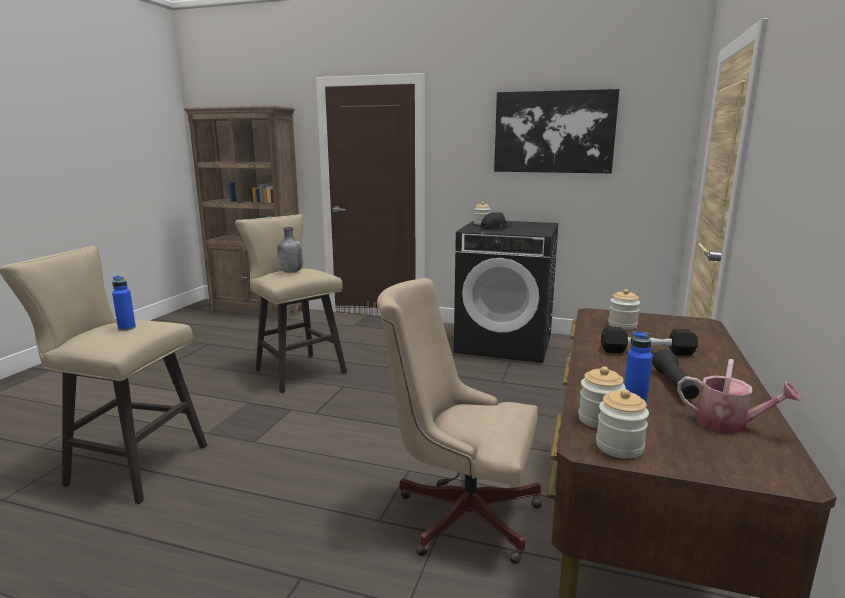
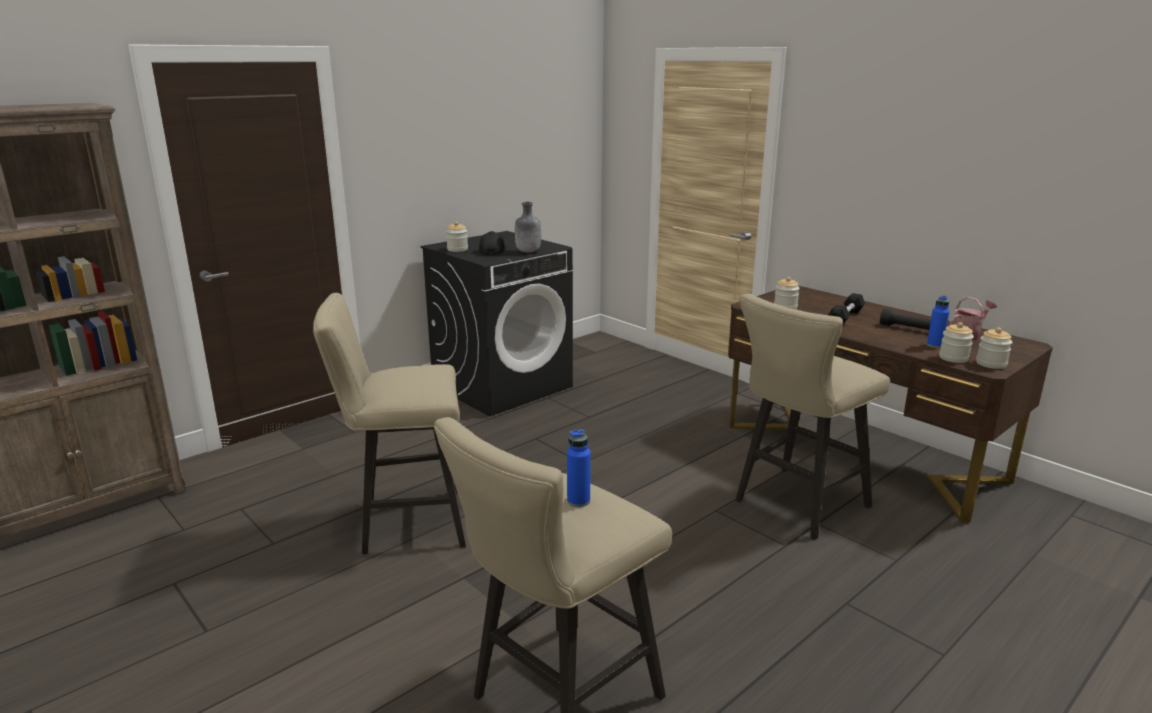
camera: 60 degrees left, 5 degrees up
(290, 272) = (409, 379): grey bottle -> grey bottle (528, 252)
(459, 512) = (795, 506): beige office chair -> beige stool
(553, 132) = (490, 125): picture -> none

